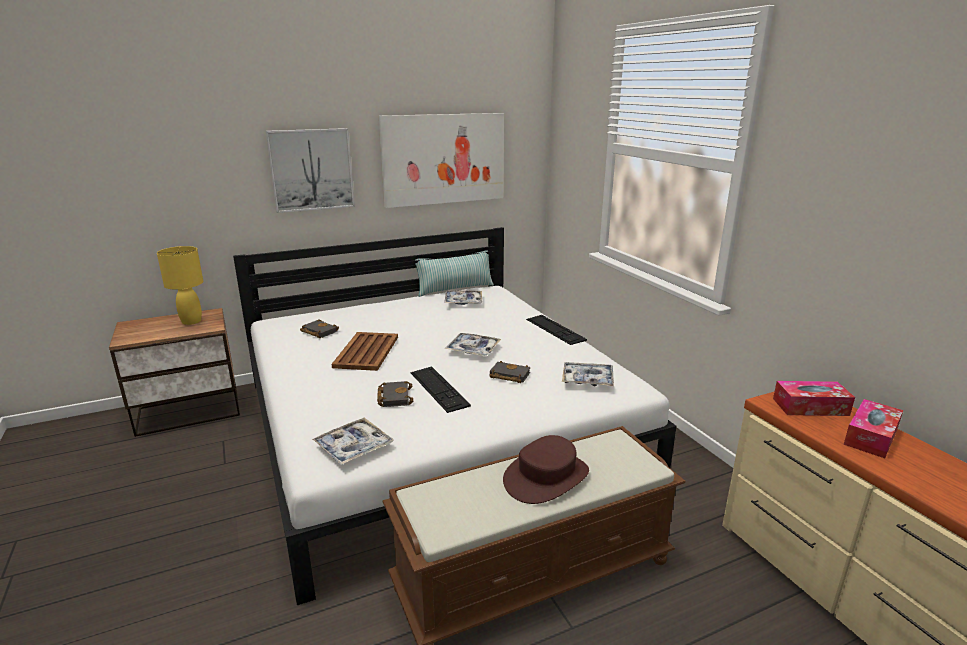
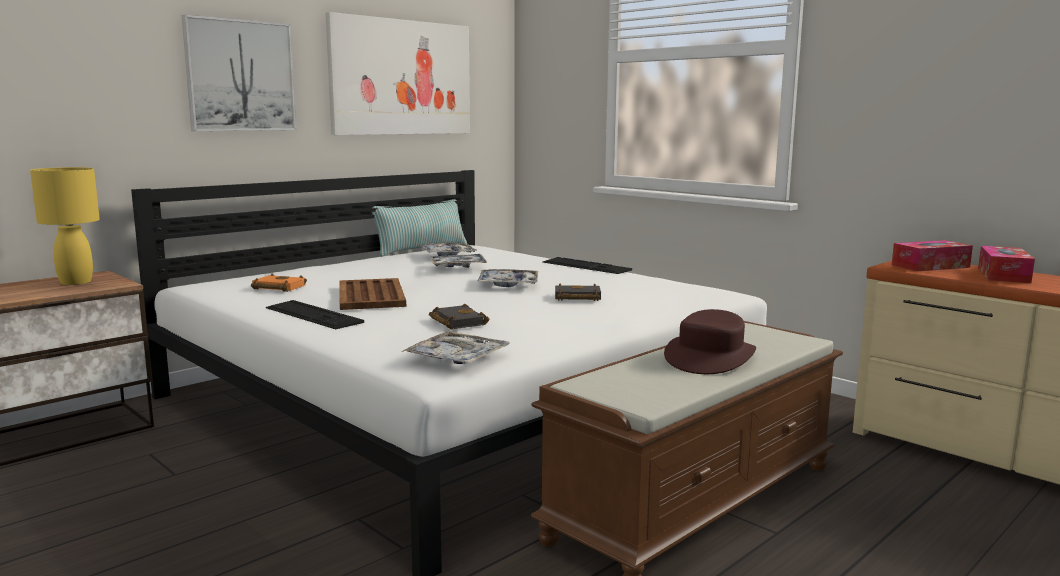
camera: 20 degrees left, 10 degrees down
(318, 332) = (277, 288): black book -> orange book
(438, 388) = (504, 312): keyboard -> keyboard (313, 315)
(587, 379) = (669, 292): tray -> tray (458, 266)

